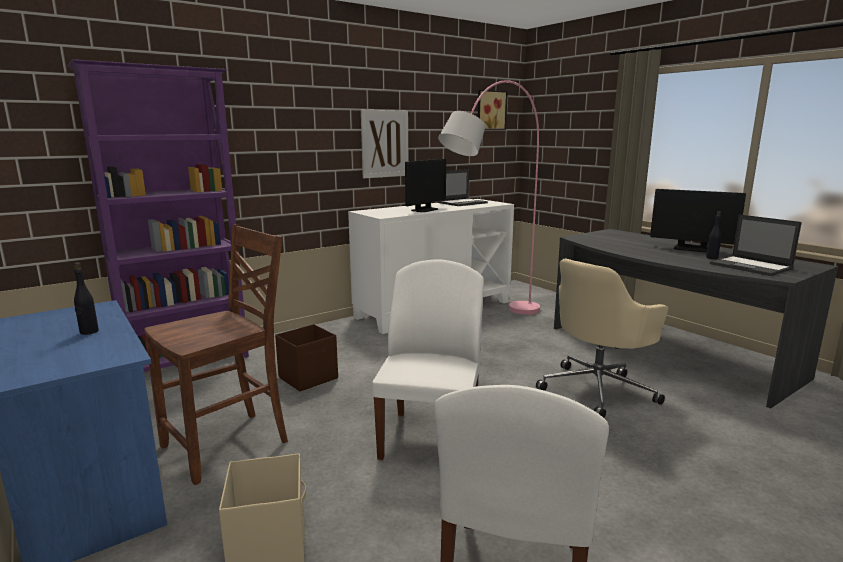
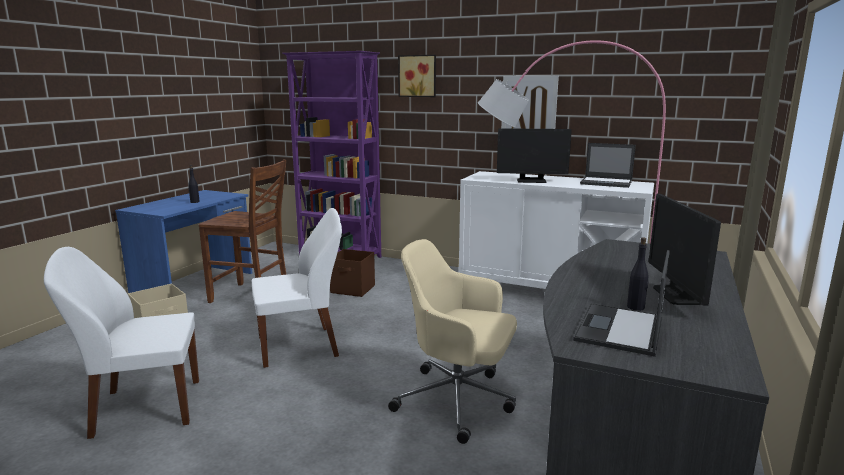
camera: 60 degrees right, 0 degrees up
(490, 110) = (693, 72): picture -> picture (418, 76)

